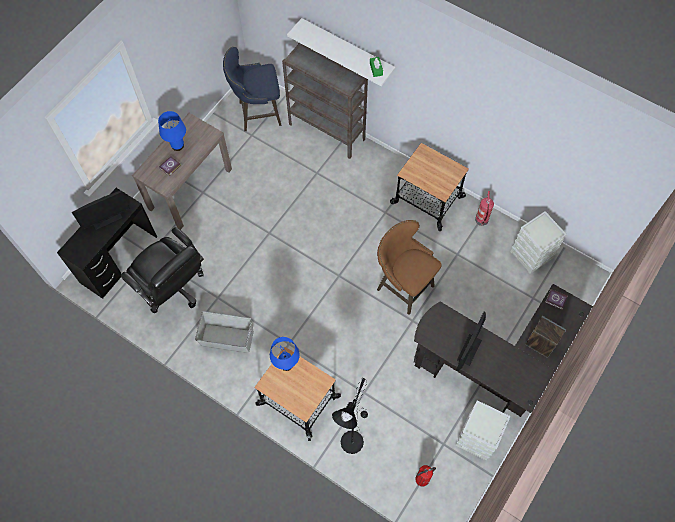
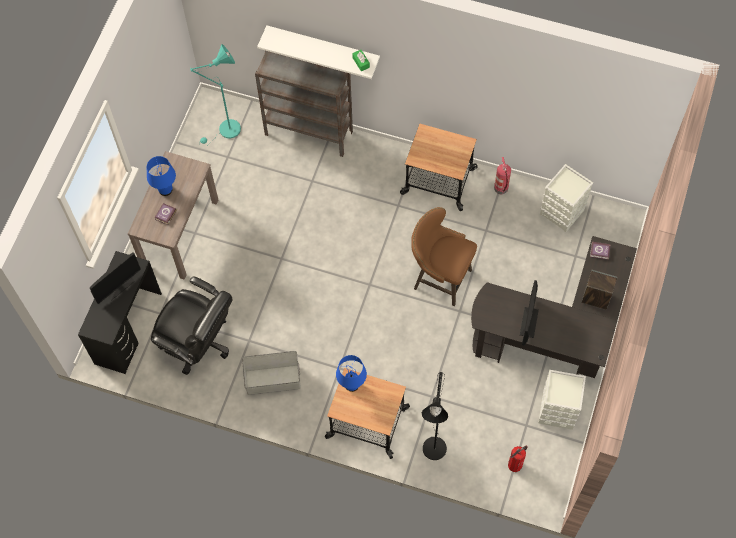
camera: 15 degrees left, 0 degrees up
(257, 114) = (226, 131): blue stool -> turquoise floor lamp

